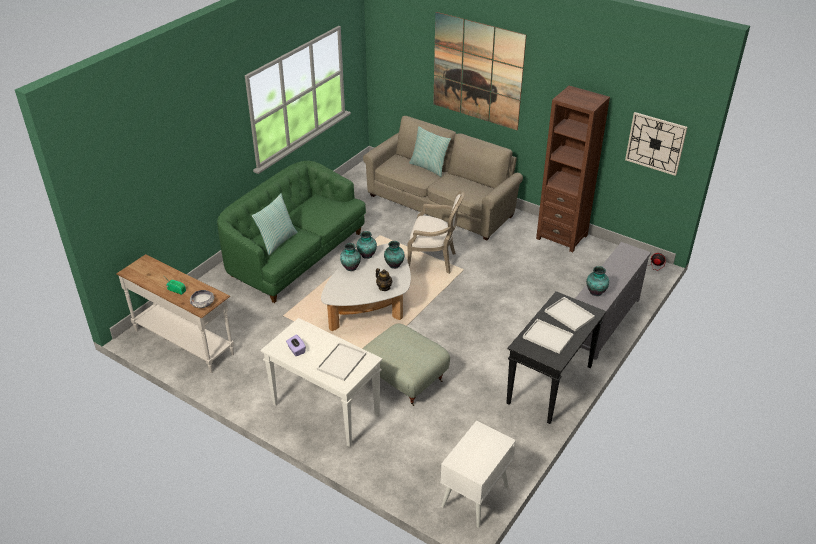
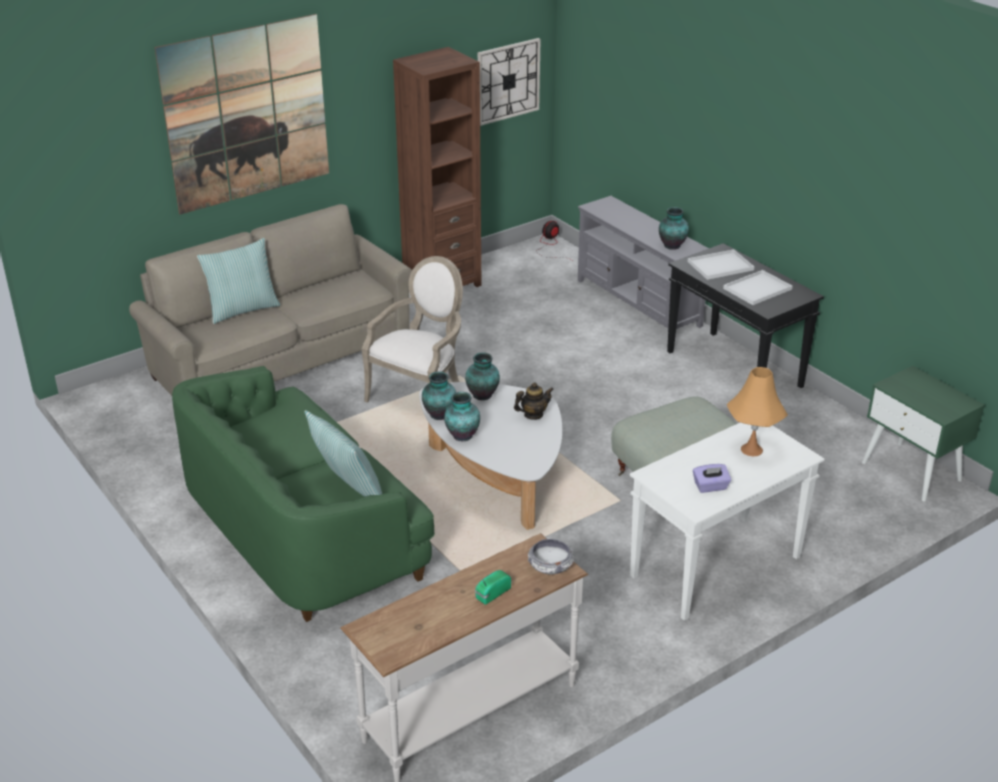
camera: 70 degrees left, 5 degrees down
(341, 361) = (751, 449): white tray -> orange table lamp
(475, 497) = (912, 471): white nightstand -> green nightstand

